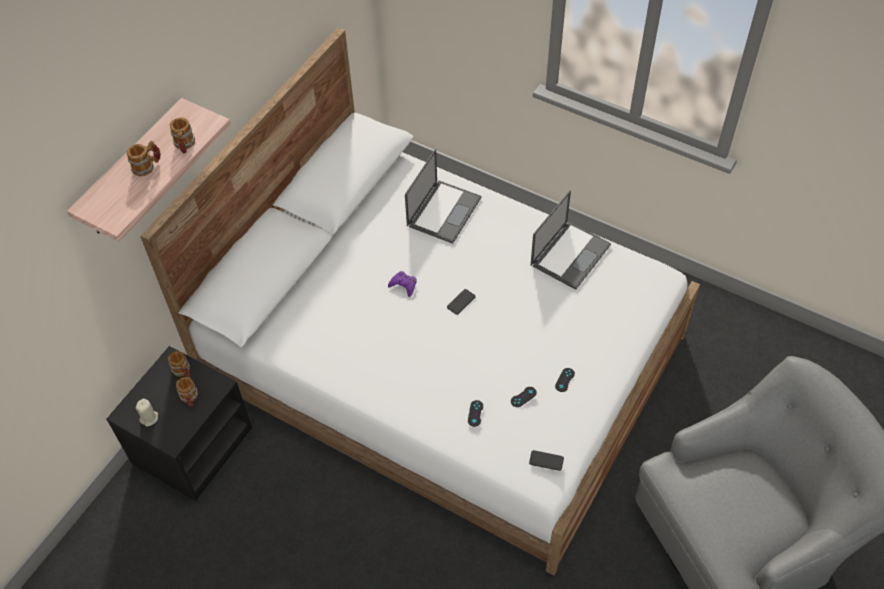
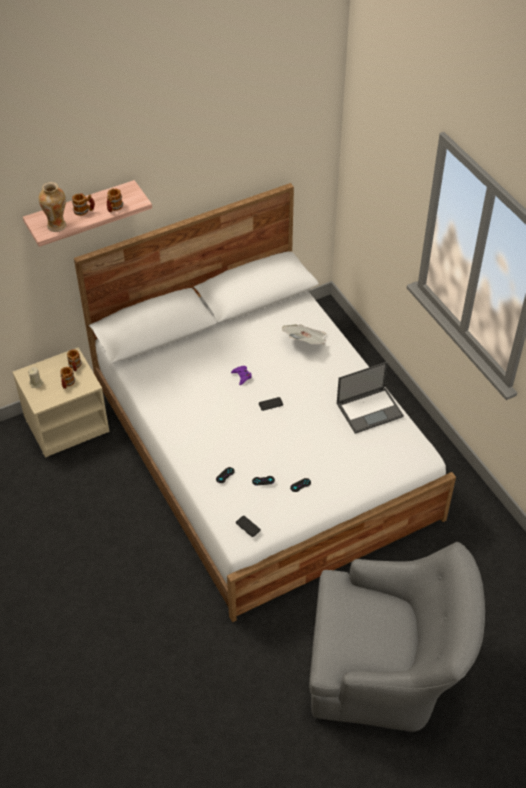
camera: 30 degrees right, 5 degrees down
(125, 202) = (57, 225): none -> vase
(192, 444) = (67, 423): black nightstand -> beige nightstand
(444, 211) = (305, 342): laptop -> newspaper

